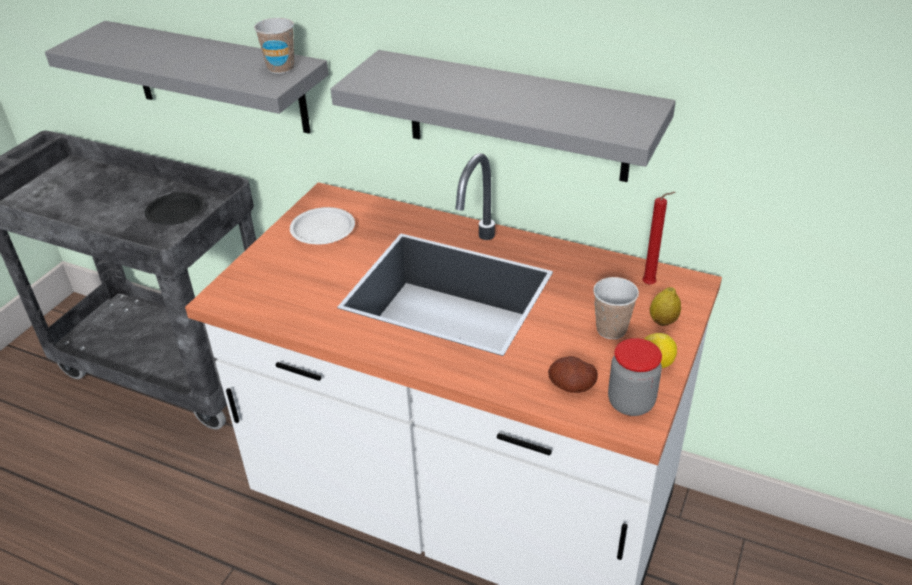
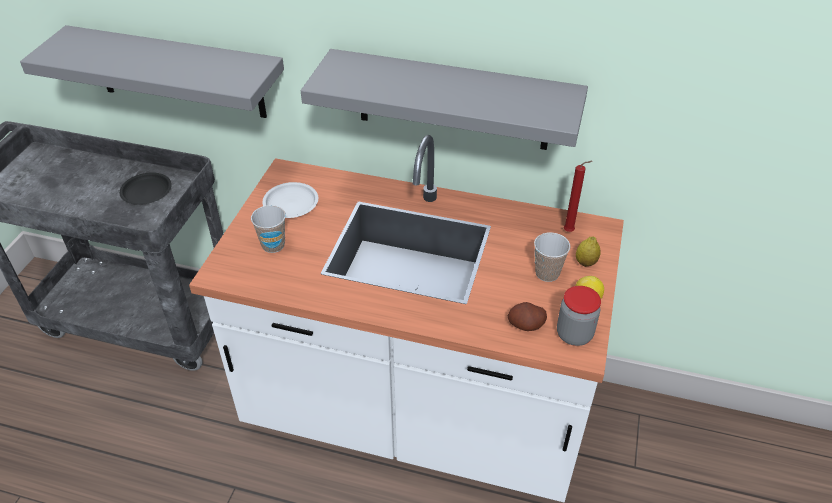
camera: 10 degrees left, 5 degrees up
(281, 68) = (244, 68): cup -> cup (273, 245)

